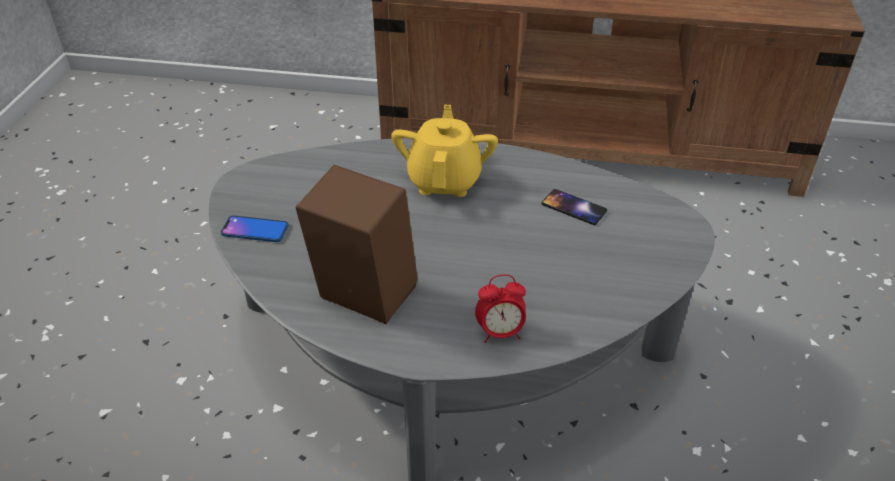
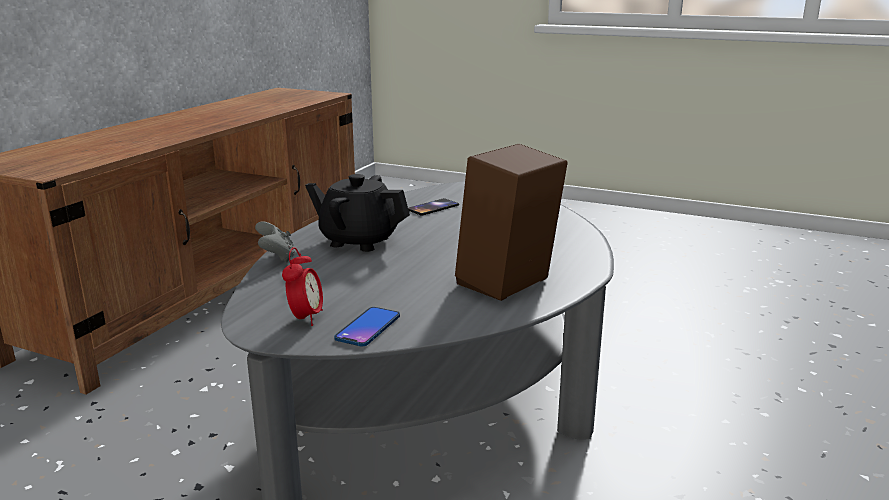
camera: 75 degrees left, 20 degrees down
(385, 147) = (277, 257): none -> grey game controller
(444, 180) = (359, 241): yellow teapot -> black teapot
(500, 333) = (567, 244): alarm clock -> alarm clock (306, 318)

